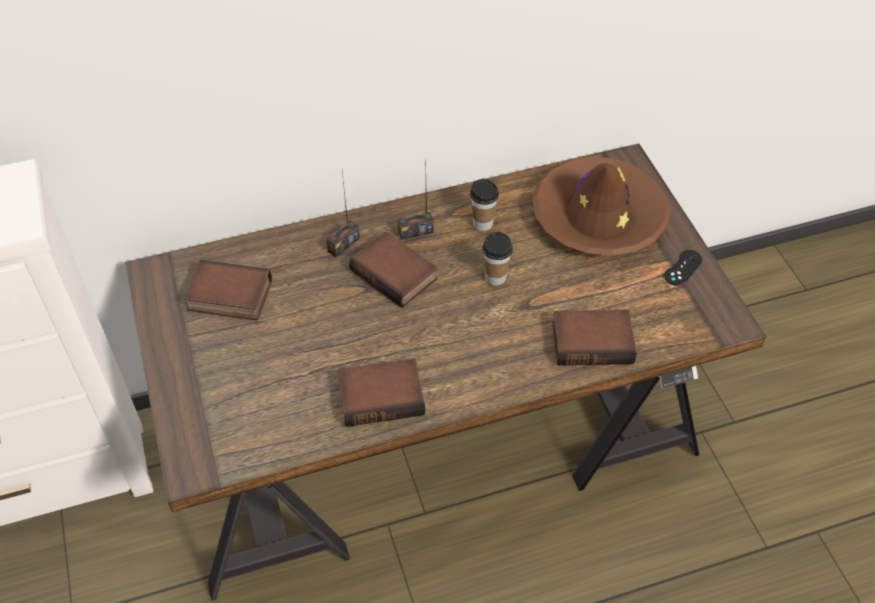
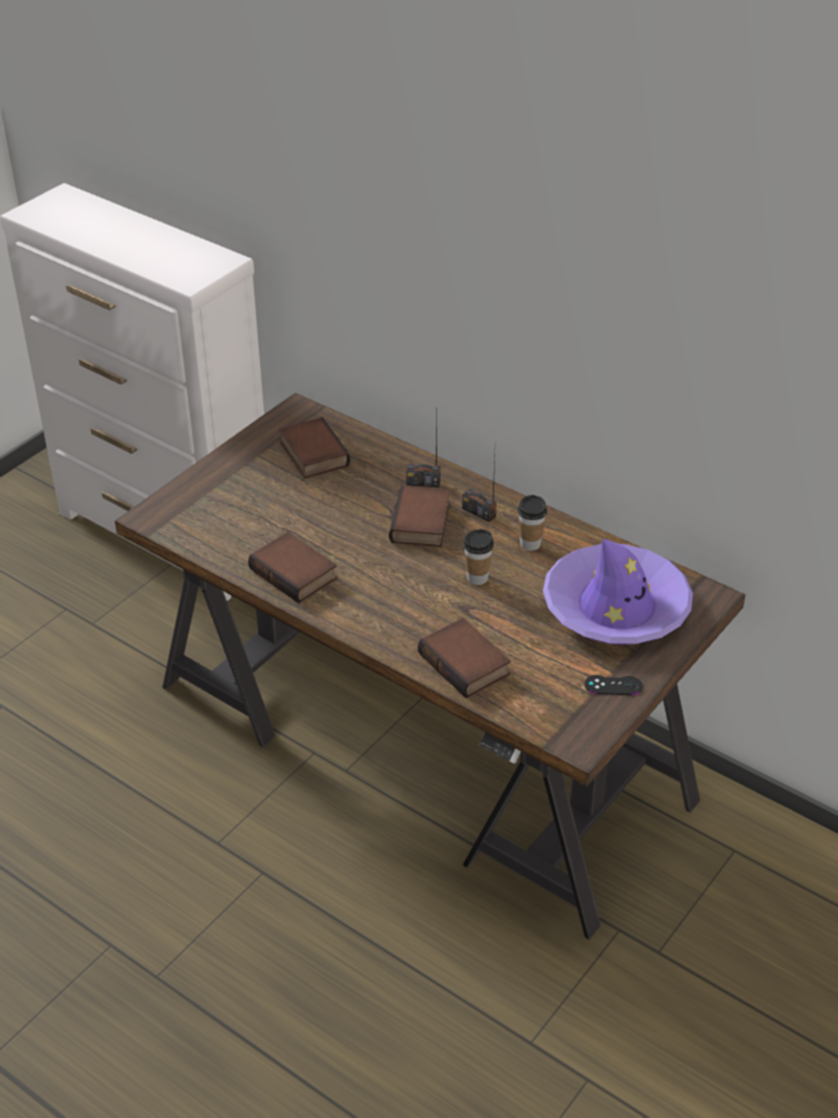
camera: 55 degrees right, 10 degrees down
(598, 217) = (616, 607): brown hat -> purple hat

